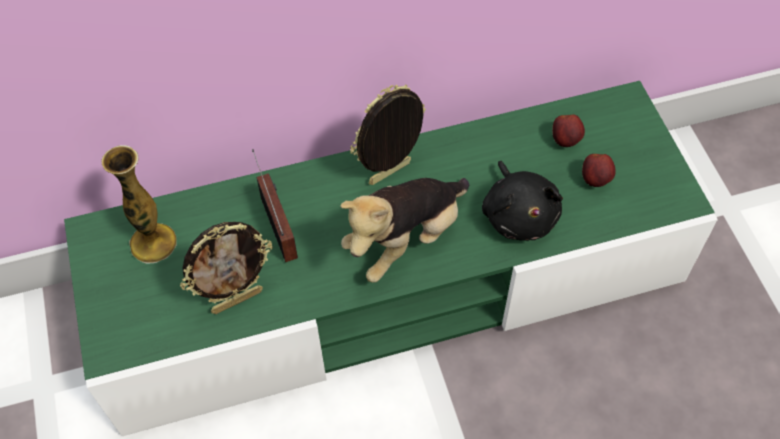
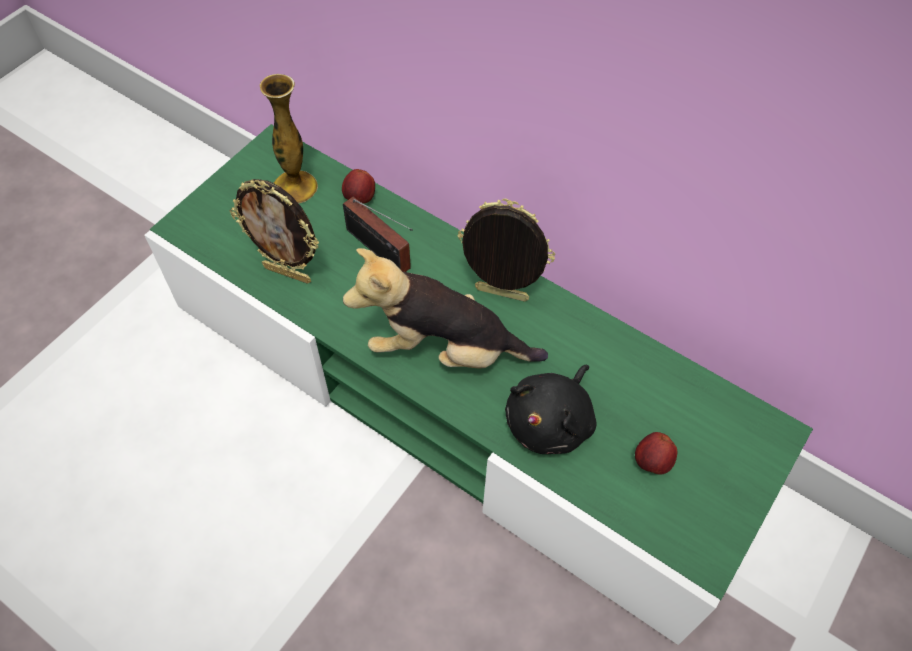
camera: 50 degrees right, 0 degrees up
(278, 224) = (380, 252): radio -> radio turned 105 degrees clockwise
(566, 141) = (672, 408): apple -> apple (360, 198)

